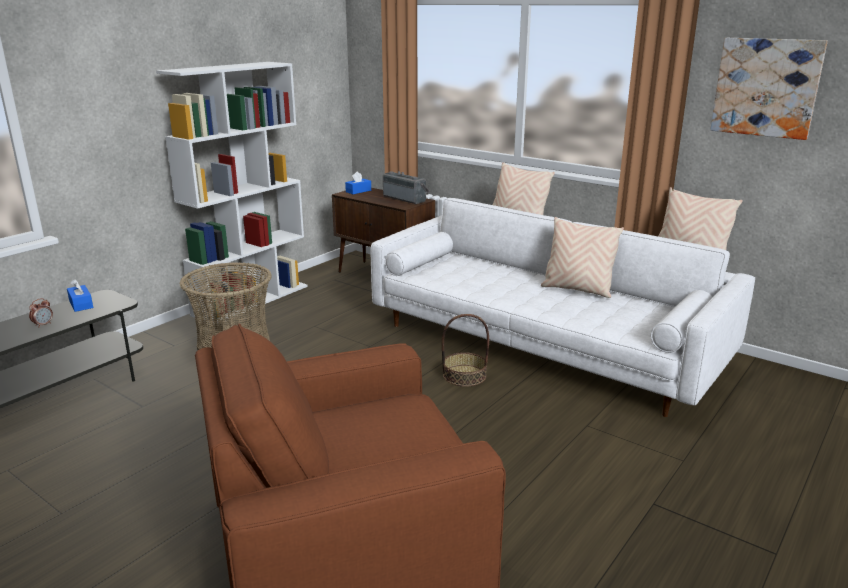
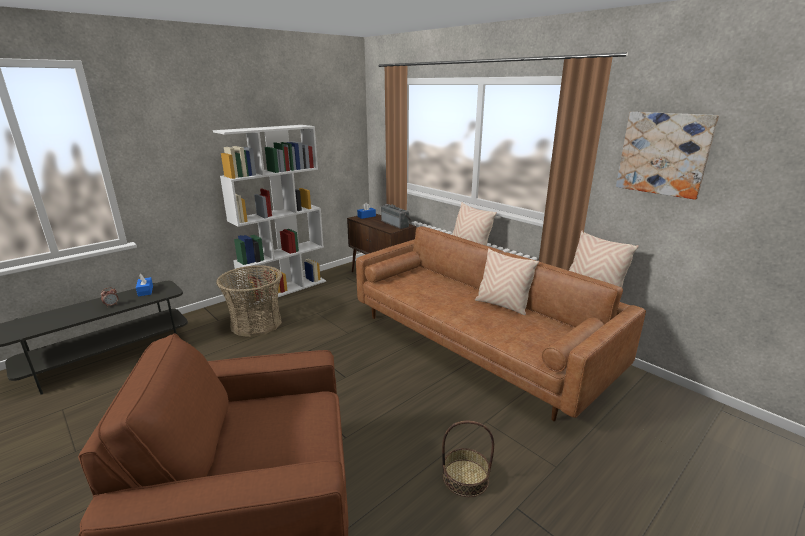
camera: 10 degrees right, 0 degrees up
(464, 375) = (406, 365): basket -> basket (465, 478)
(543, 343) = (476, 342): white sofa -> brown sofa

